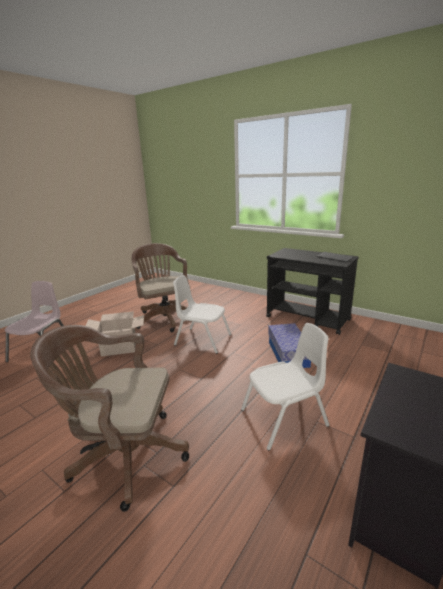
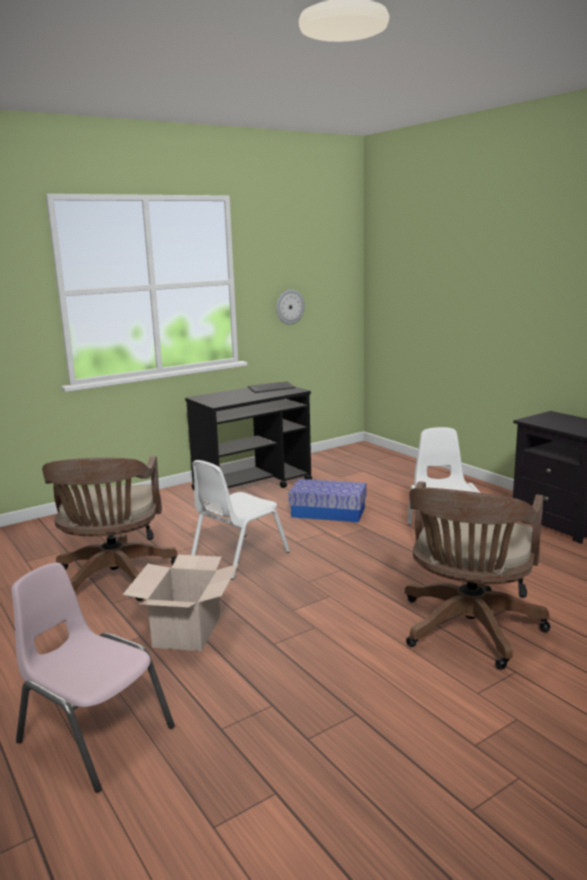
camera: 70 degrees left, 5 degrees down
(164, 318) = (114, 580): brown office chair -> brown office chair turned 90 degrees counterclockwise
(396, 198) = (289, 307): none -> wall clock

